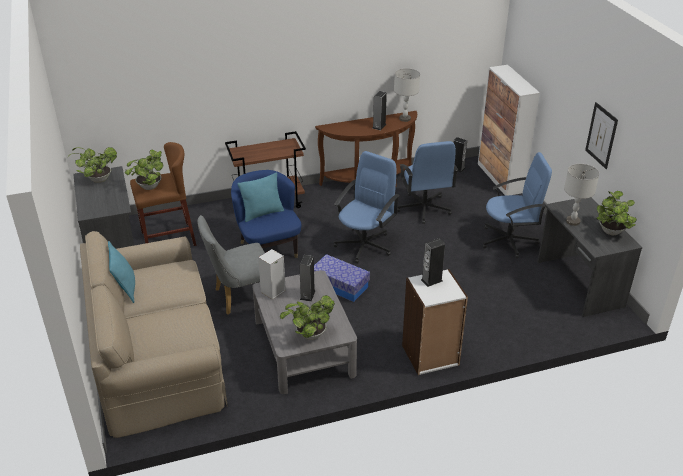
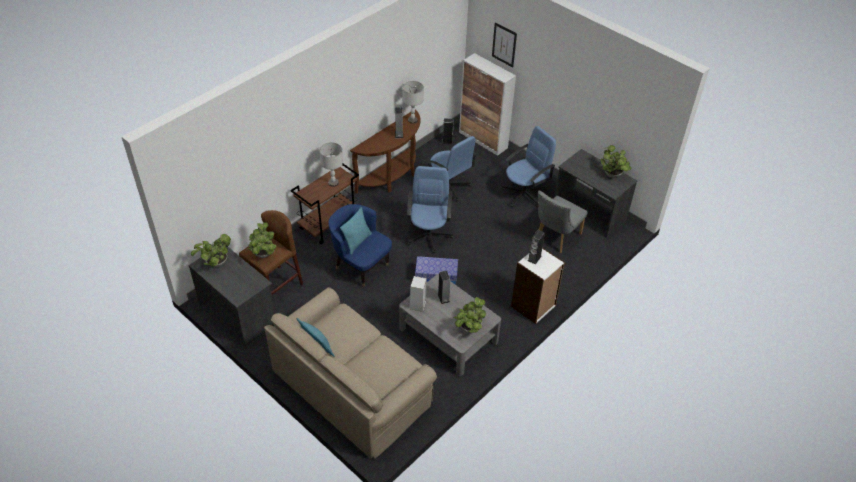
camera: 30 degrees left, 10 degrees up
(240, 297) = (372, 314): grey chair -> grey chair (555, 238)
(573, 221) = (584, 175): grey table lamp -> grey table lamp (333, 183)
(601, 135) = (586, 106): picture -> picture (504, 44)

